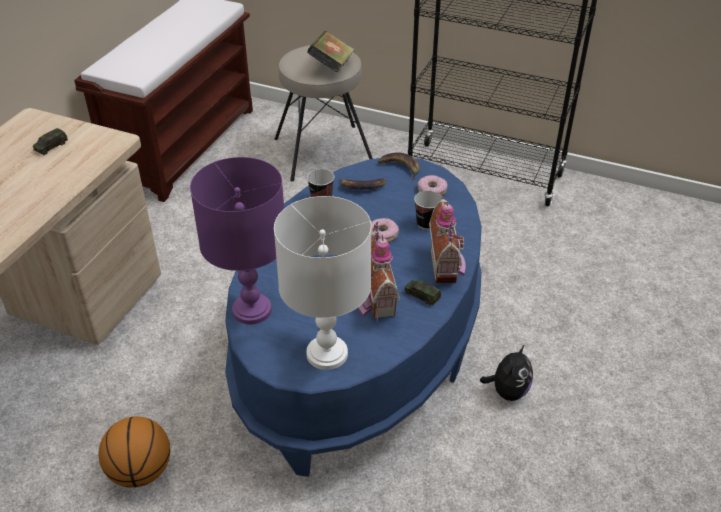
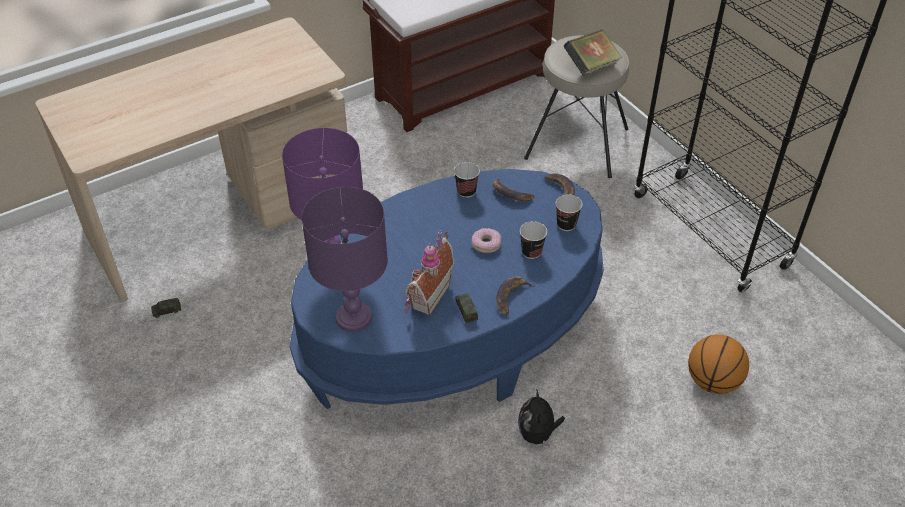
camera: 35 degrees right, 5 degrees up
(51, 146) = (278, 58): toy car -> toy car (167, 310)
(141, 471) = (225, 339): basketball -> basketball (713, 381)
(328, 353) = (354, 317): white table lamp -> purple table lamp
(432, 190) = (566, 224): donut -> cup
(447, 266) = (511, 297): toy house -> banana
(507, 391) = (537, 434): plush toy -> plush toy turned 120 degrees clockwise

